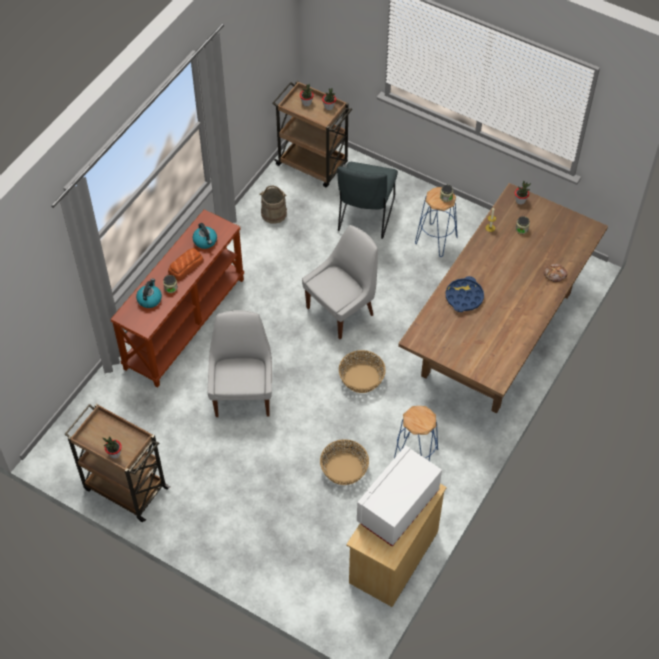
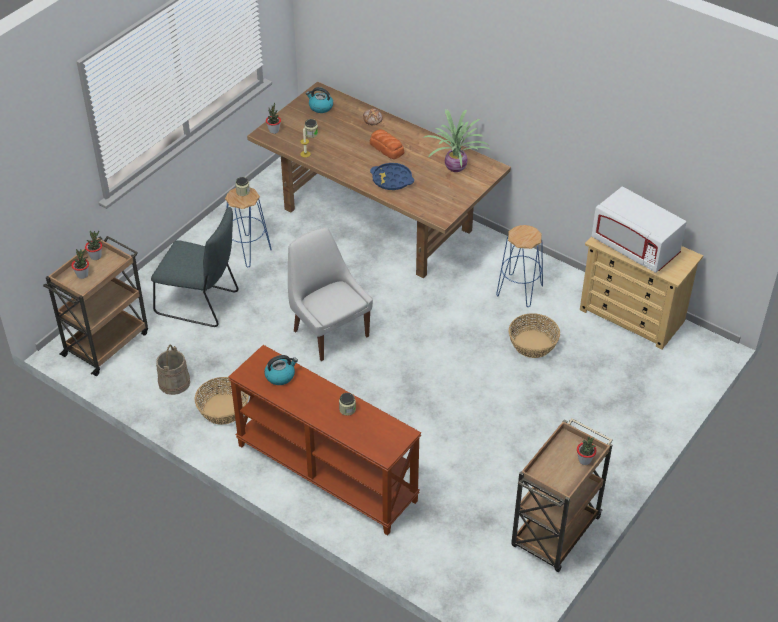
camera: 85 degrees left, 10 degrees down
(149, 299) = (362, 429): kettle -> kettle (320, 107)
(185, 267) = (317, 395): bread -> bread (387, 148)
(243, 394) = (433, 421): white chair -> none
(361, 378) = (421, 322): basket -> basket (222, 409)
(493, 348) = (456, 167): none -> potted plant

